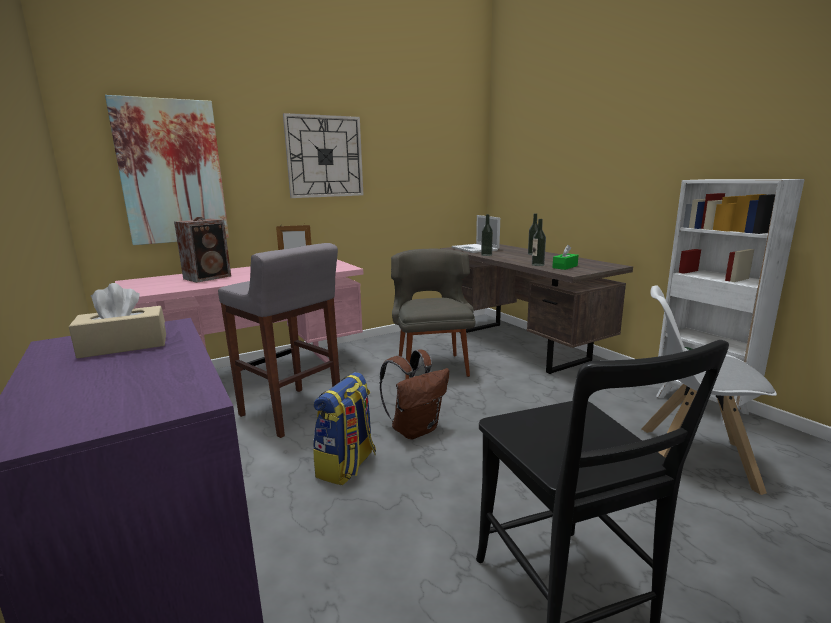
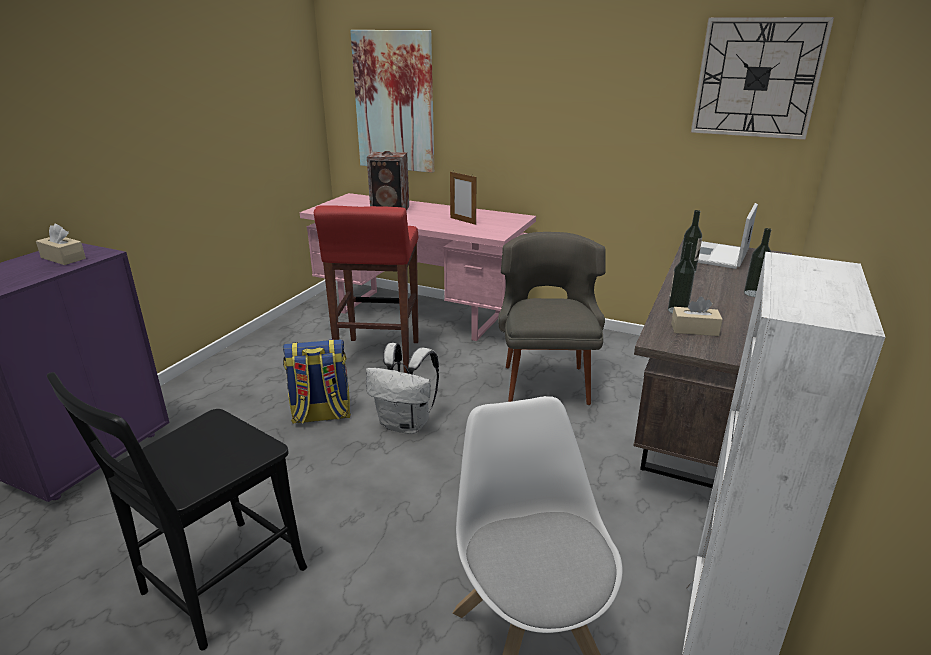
camera: 55 degrees right, 10 degrees up
(291, 412) = (378, 356): grey stool -> red stool
(324, 157) = (543, 93): wall clock -> wall clock (757, 78)
(415, 429) = (406, 424): brown backpack -> white backpack
(432, 368) = (545, 385): grey chair -> grey chair turned 45 degrees counterclockwise
(565, 267) = (694, 329): green tissue box -> beige tissue box

